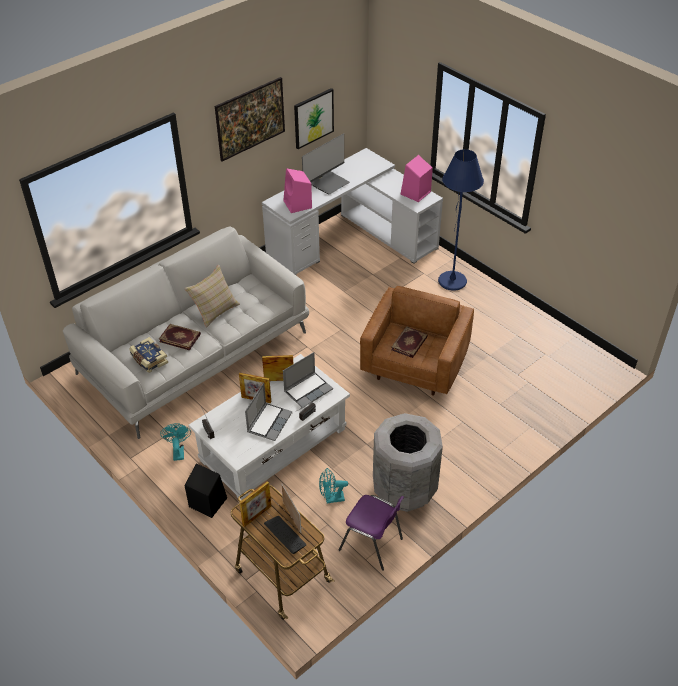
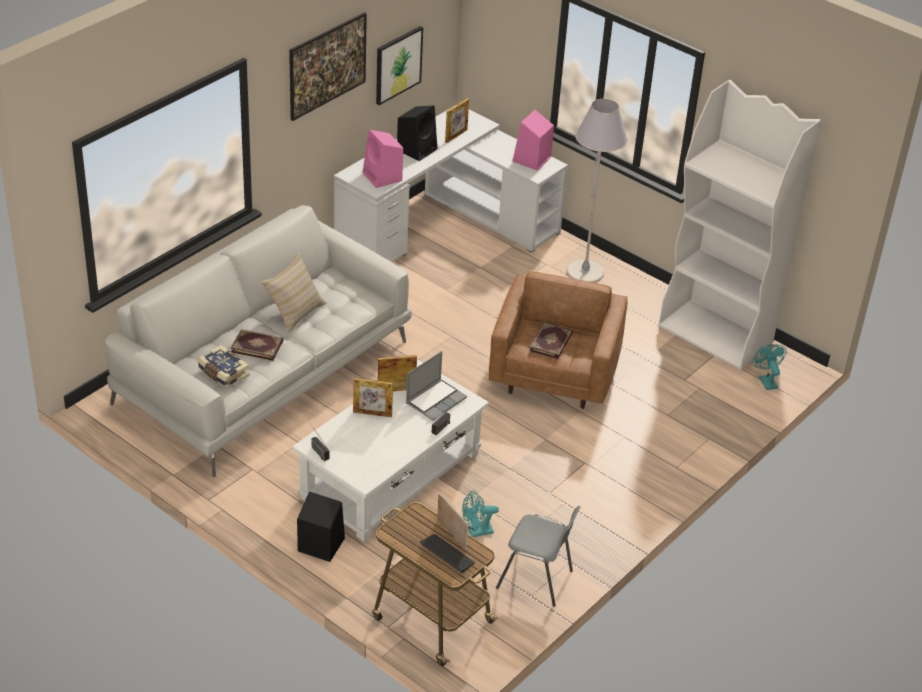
camera: 10 degrees left, 5 degrees down
(178, 451) = (269, 488): turquoise fan -> turquoise fan (766, 380)
(257, 515) = (409, 535): picture frame -> picture frame (456, 136)
(269, 422) = (394, 438): laptop -> none
(328, 183) = (417, 149): monitor -> black speaker
(372, 545) = (536, 580): purple chair -> grey chair
(404, 489) = (565, 516): grey trash can -> none
(452, 281) = (585, 273): blue floor lamp -> grey floor lamp
(548, 337) = (716, 334): none -> white bookcase

